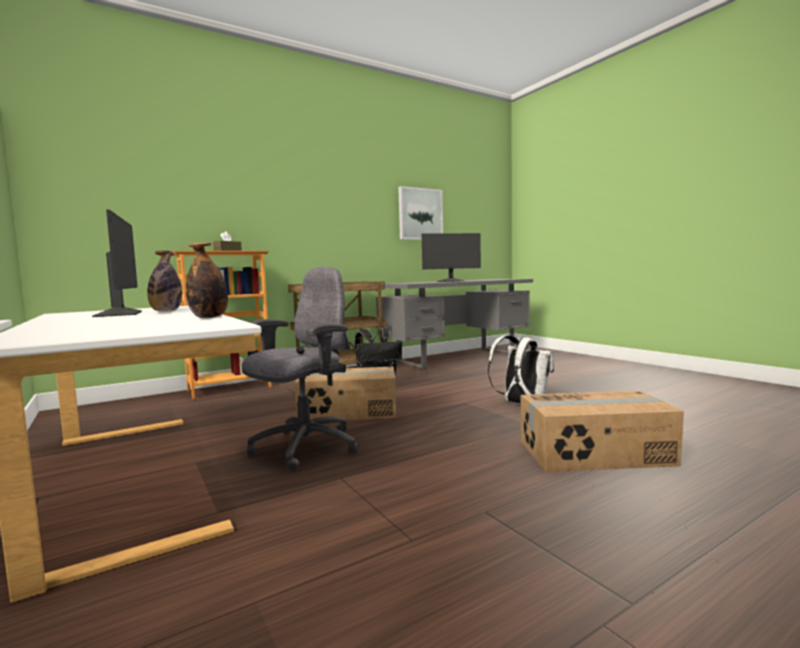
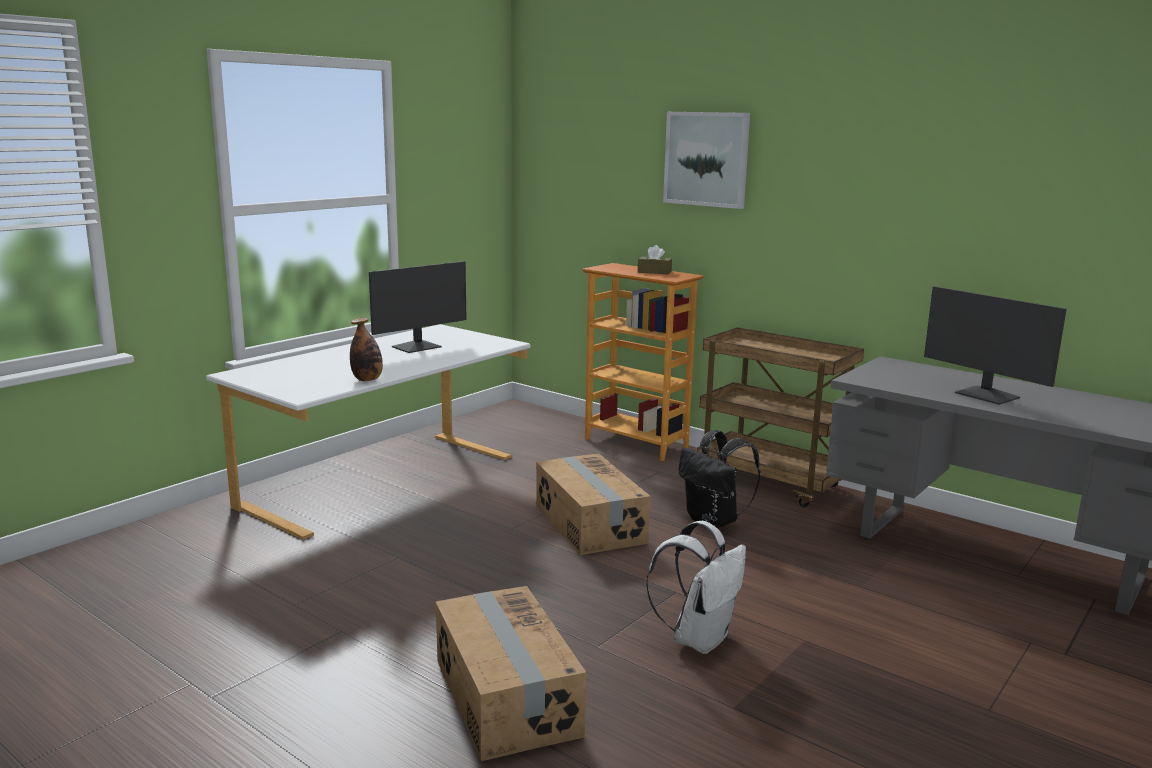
camera: 70 degrees right, 10 degrees up
(166, 311) = (440, 353): bottle -> none
(304, 447) = (463, 526): grey office chair -> none
(420, 214) = (1023, 233): picture -> picture (706, 159)

